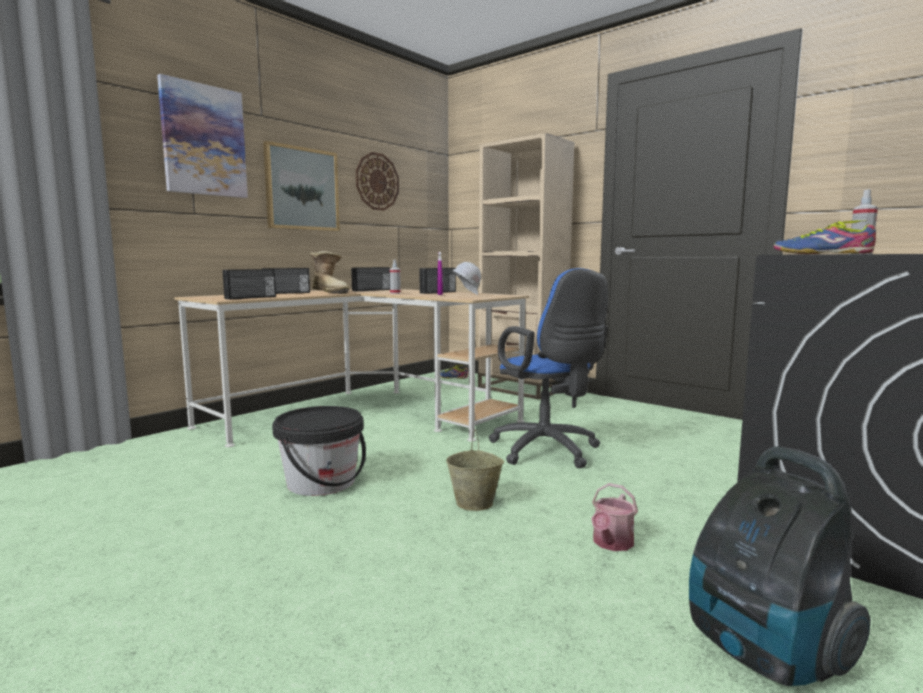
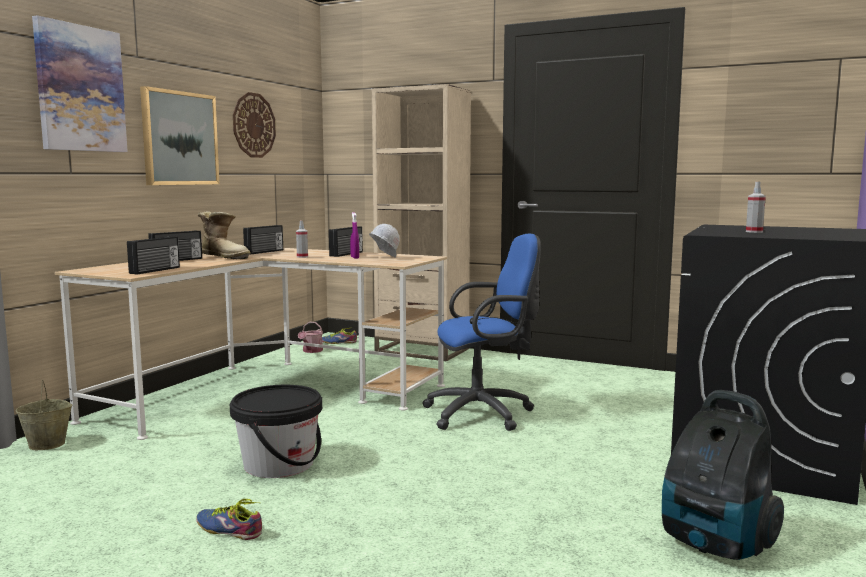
camera: 15 degrees left, 0 degrees up
(475, 503) = (444, 467): beige bucket -> beige bucket (48, 444)
(548, 451) = (484, 413): blue office chair -> blue office chair turned 60 degrees counterclockwise
(611, 543) = (577, 486): watering can -> watering can (311, 351)
(821, 254) = (729, 234): shoe -> shoe (230, 528)

